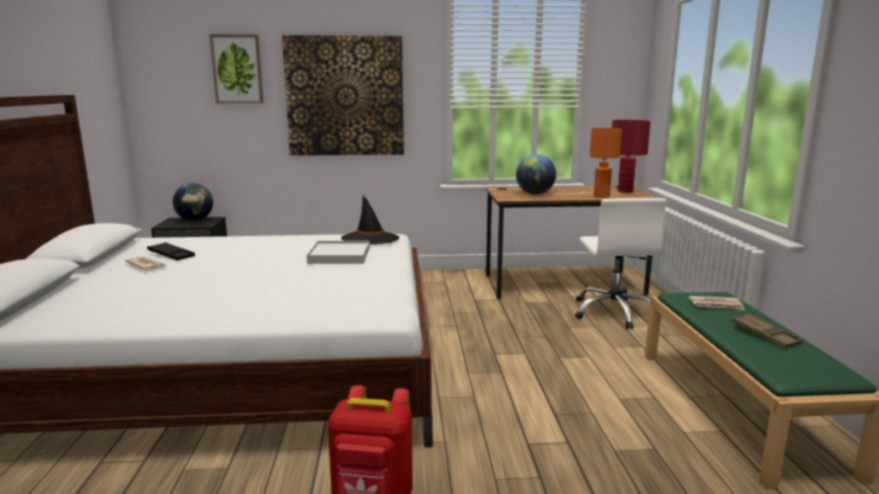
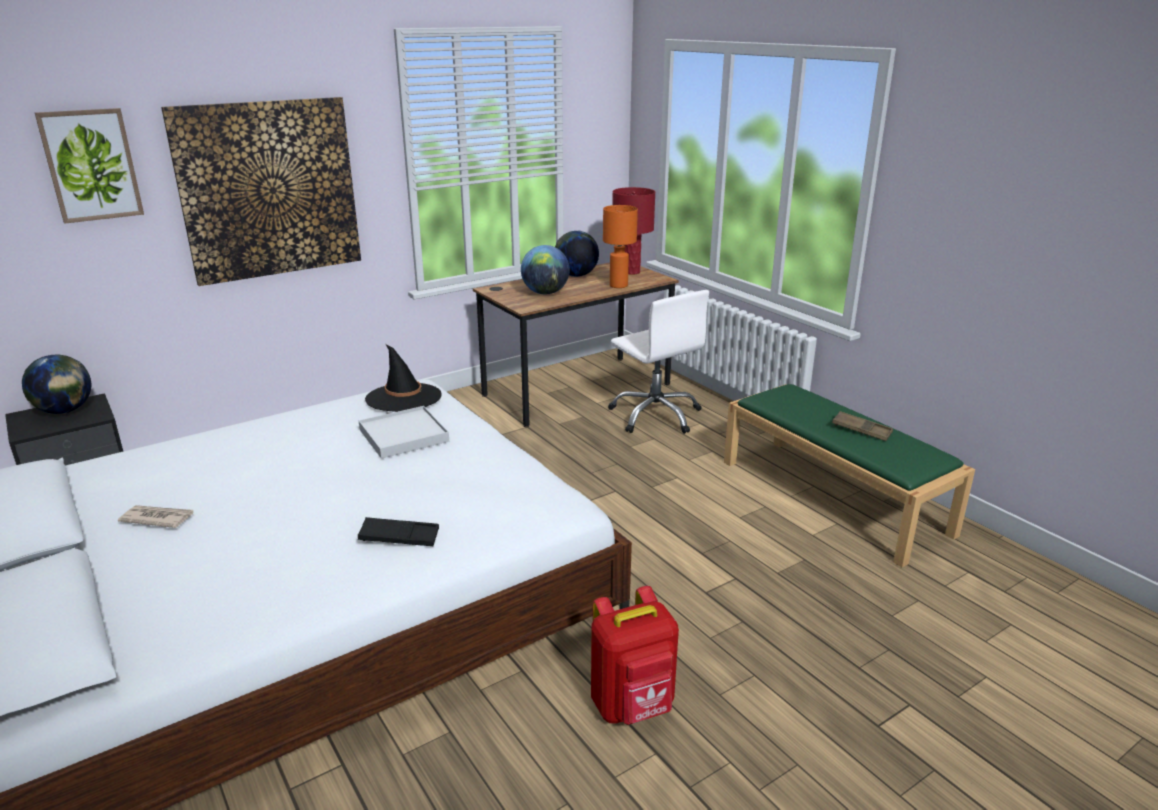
camera: 30 degrees left, 10 degrees up
(171, 255) = (166, 491): black tray -> black tray (399, 537)
(575, 189) = (576, 276): none -> globe
(716, 305) = (799, 403): newspaper -> none

